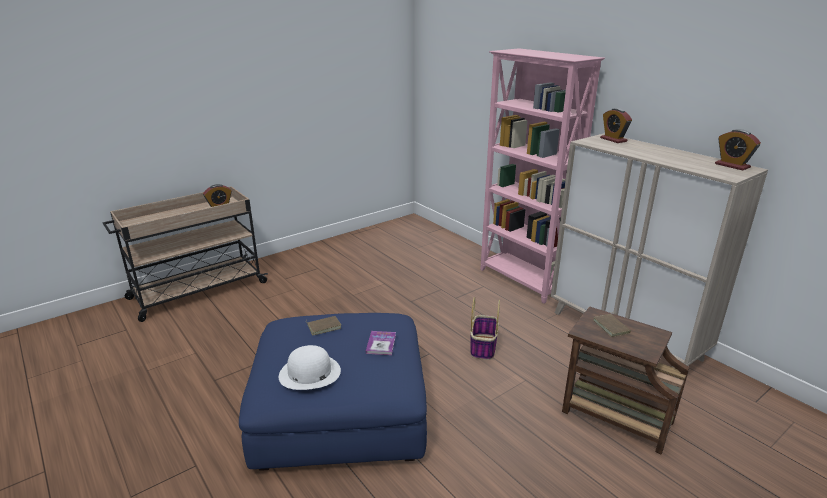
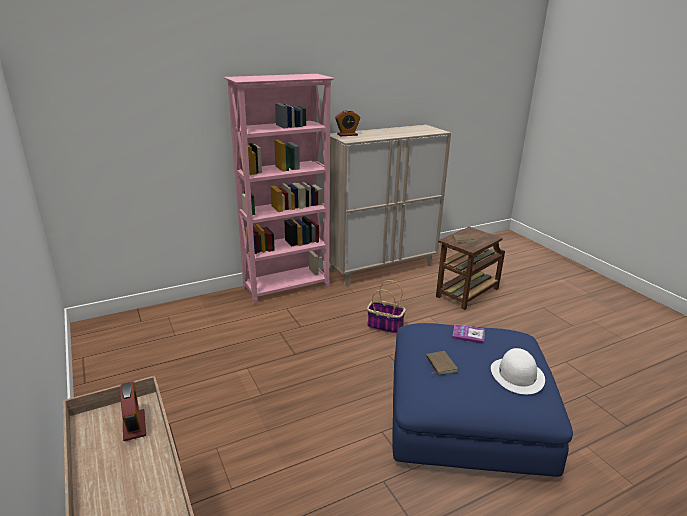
camera: 80 degrees left, 0 degrees up
(732, 166) = (419, 127): alarm clock -> none

